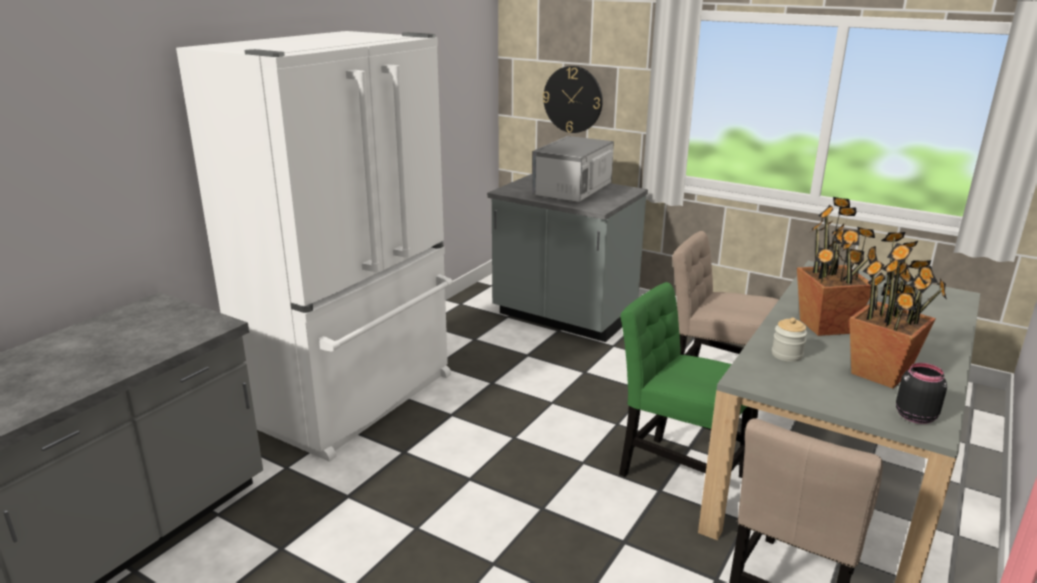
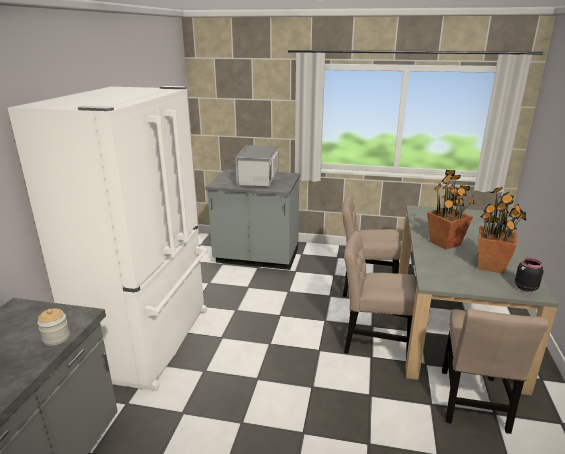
camera: 20 degrees left, 0 degrees up
(573, 99) = (243, 121): wall clock -> none
(677, 471) = (374, 343): green chair -> beige chair
(786, 355) = (439, 264): jar -> jar (56, 338)

